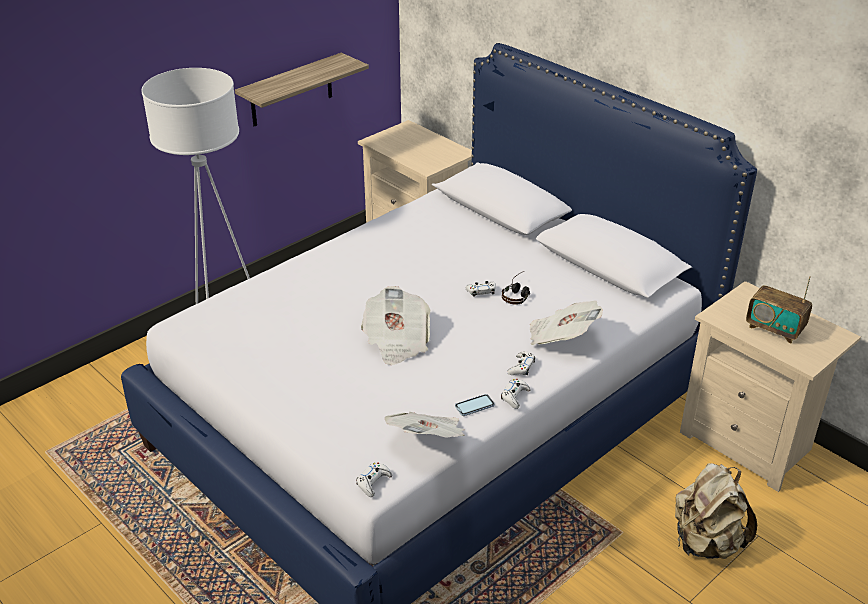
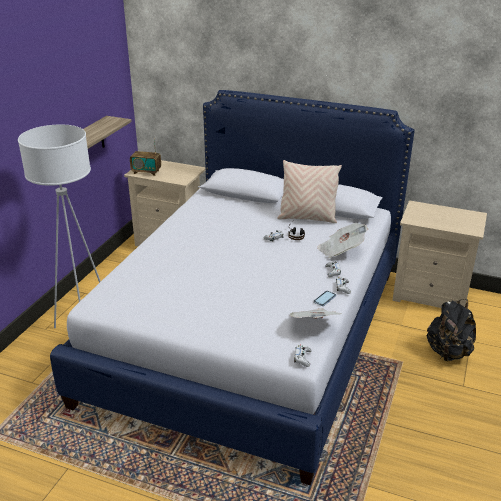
camera: 25 degrees left, 5 degrees down
(396, 342) = (247, 277): newspaper -> none
(556, 272) = (307, 218): none -> beige pillow
(706, 542) = (448, 352): beige backpack -> black backpack
(774, 329) = (444, 219): radio -> radio (146, 172)

